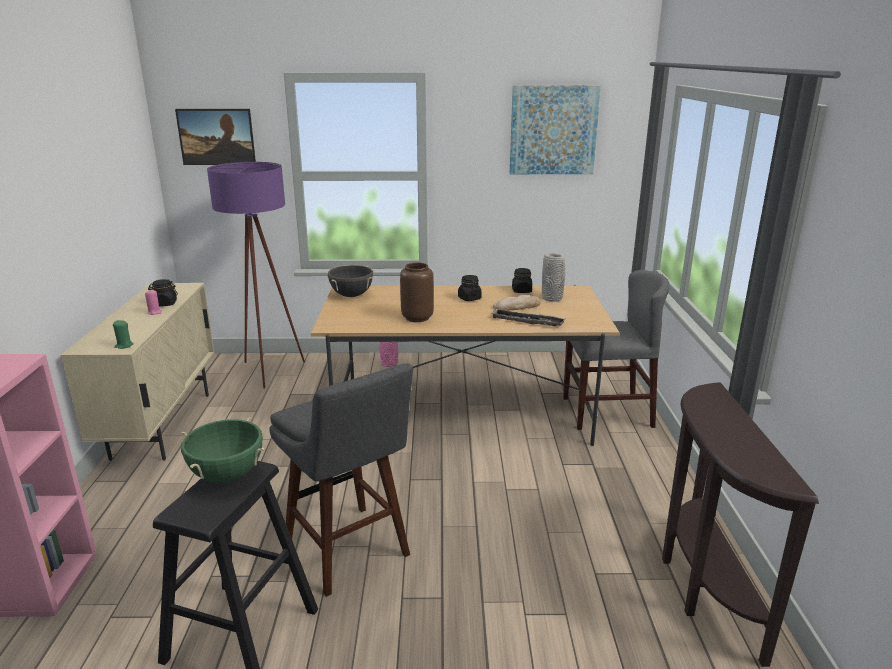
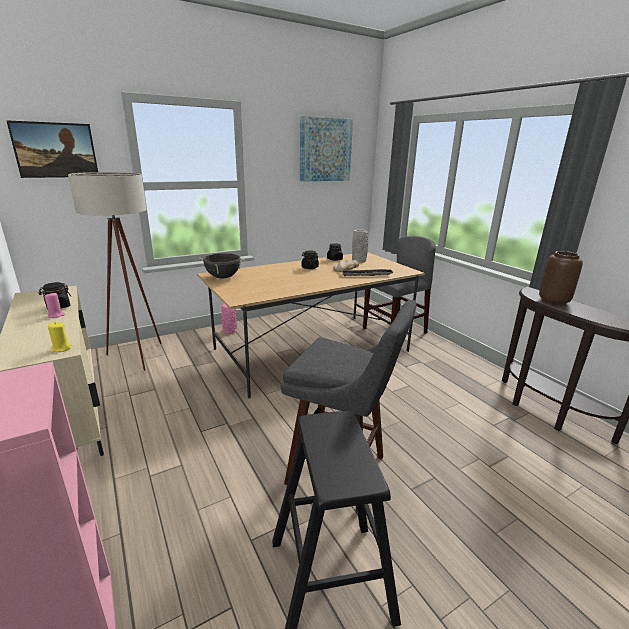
camera: 30 degrees left, 0 degrees up
(124, 345) = (61, 348): green candle -> yellow candle
(227, 475) = (326, 433): green cooking pot -> none
(269, 374) = (138, 359): purple floor lamp -> beige floor lamp
(416, 318) = (294, 284): brown vase -> brown vase (553, 301)

